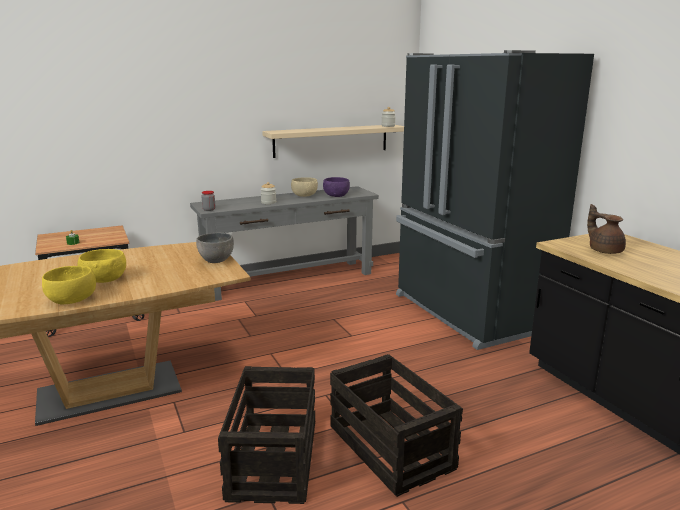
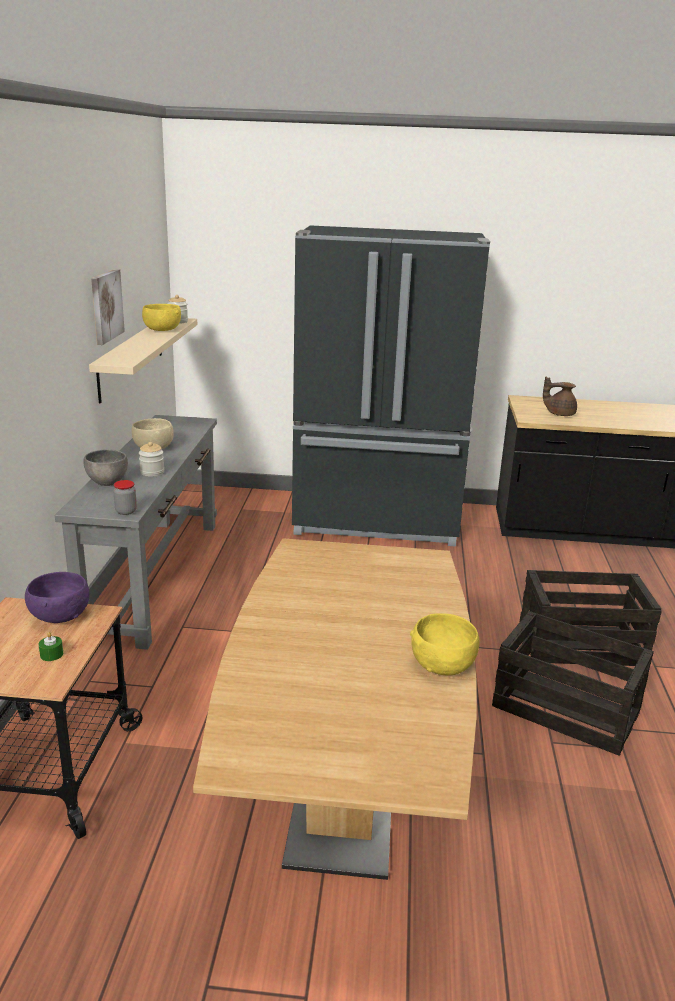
camera: 60 degrees left, 5 degrees up
(104, 280) = (379, 634): yellow bowl -> yellow bowl (162, 330)
(216, 260) = (374, 555): grey bowl -> grey bowl (107, 482)
(294, 100) = (106, 306): none -> picture
(336, 196) = (185, 435): purple bowl -> purple bowl (59, 616)

